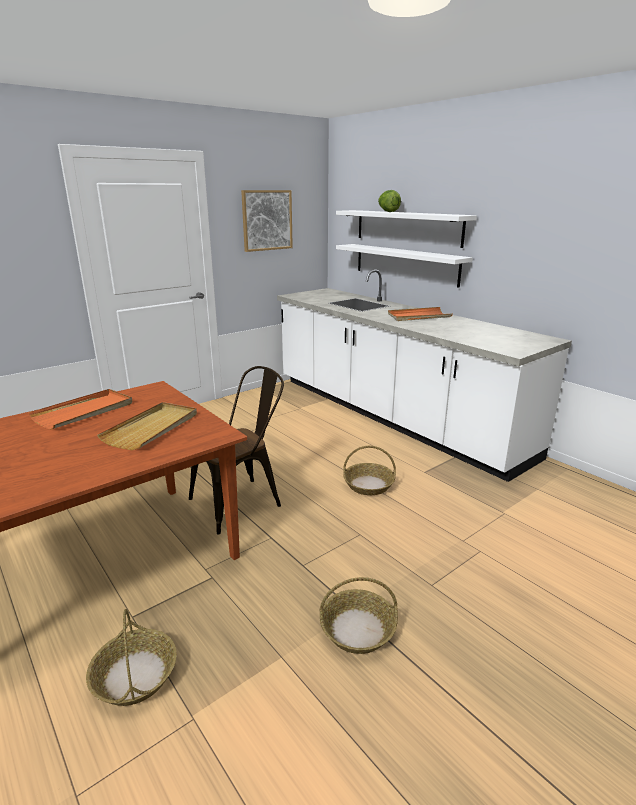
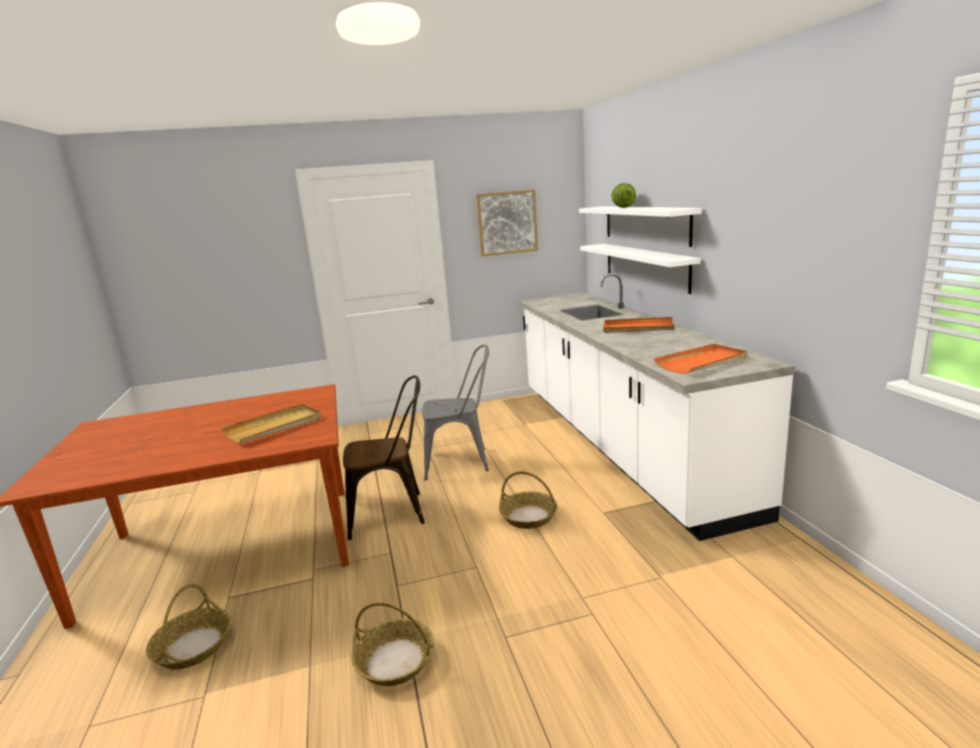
camera: 25 degrees right, 5 degrees down
(84, 412) = (244, 407): orange tray -> orange tray (702, 362)
(270, 446) = (462, 461): none -> grey chair

